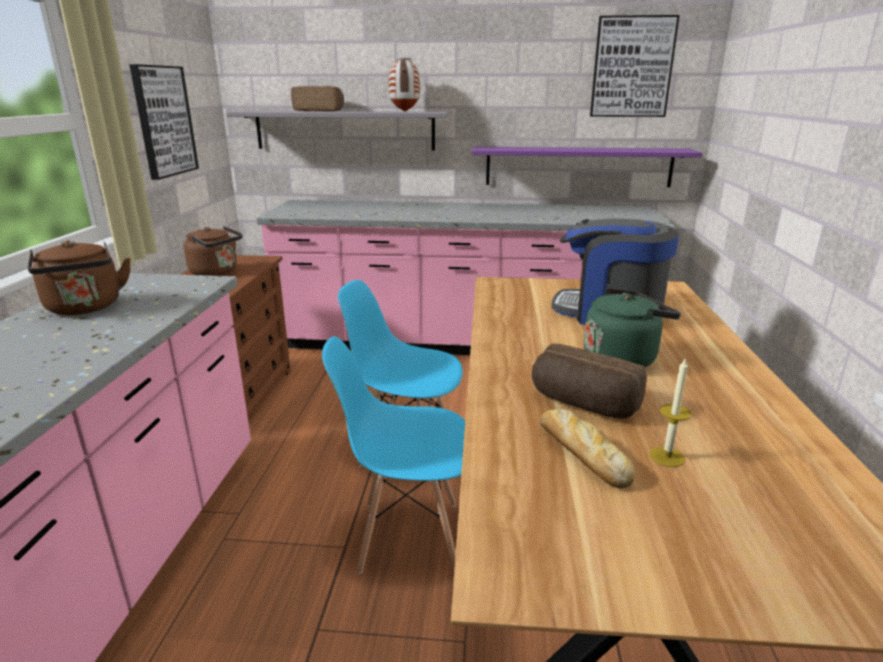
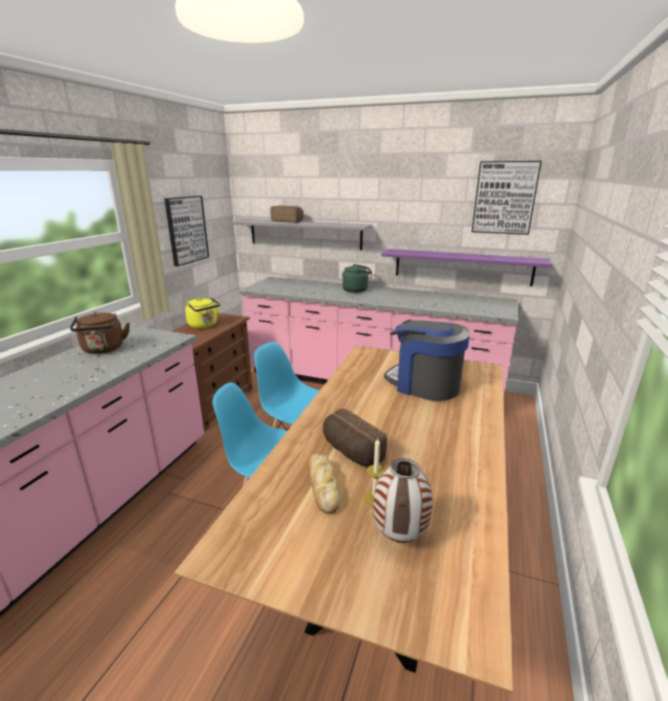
camera: 15 degrees right, 0 degrees up
(216, 272) = (204, 325): brown kettle -> yellow kettle
(405, 111) = (340, 224): vase -> vase (400, 537)
(622, 358) = (404, 422): green kettle -> green kettle (356, 290)

